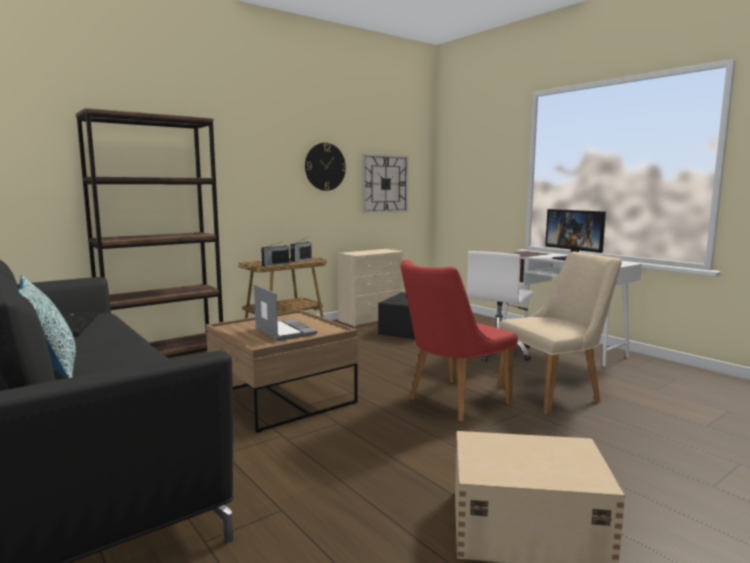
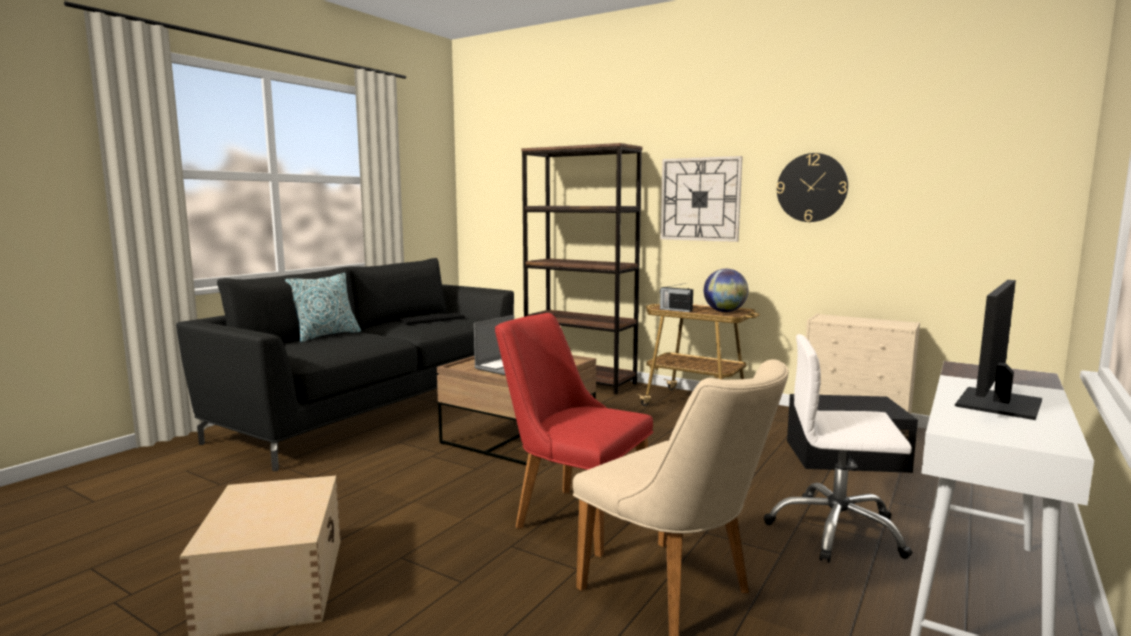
camera: 70 degrees right, 0 degrees up
(300, 260) = (724, 311): radio -> globe
(385, 184) = (936, 213): wall clock -> wall clock (700, 199)

